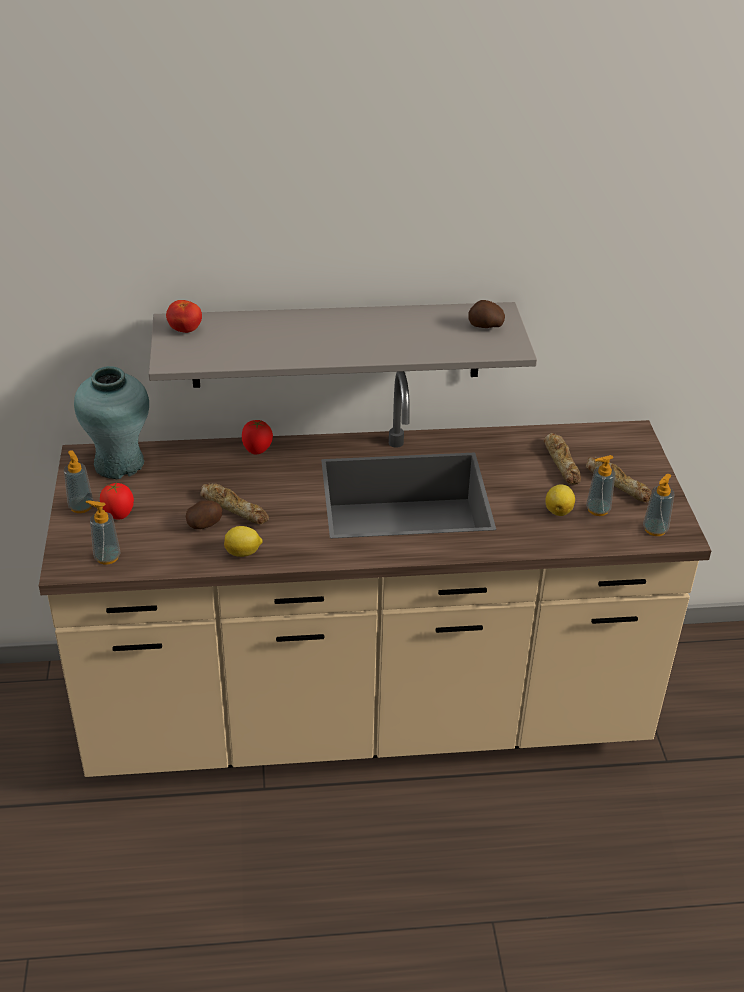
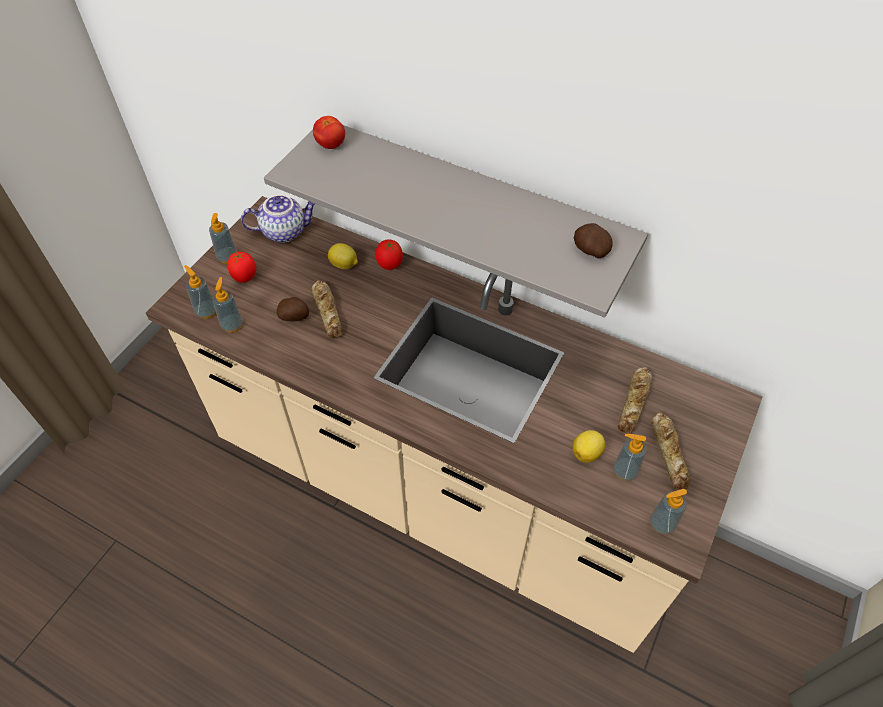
camera: 35 degrees right, 15 degrees up
(119, 463) = (284, 231): turquoise vase -> teapot
(147, 556) = (232, 325): none -> soap dispenser
(243, 553) = (299, 358): lemon -> lemon (344, 265)

